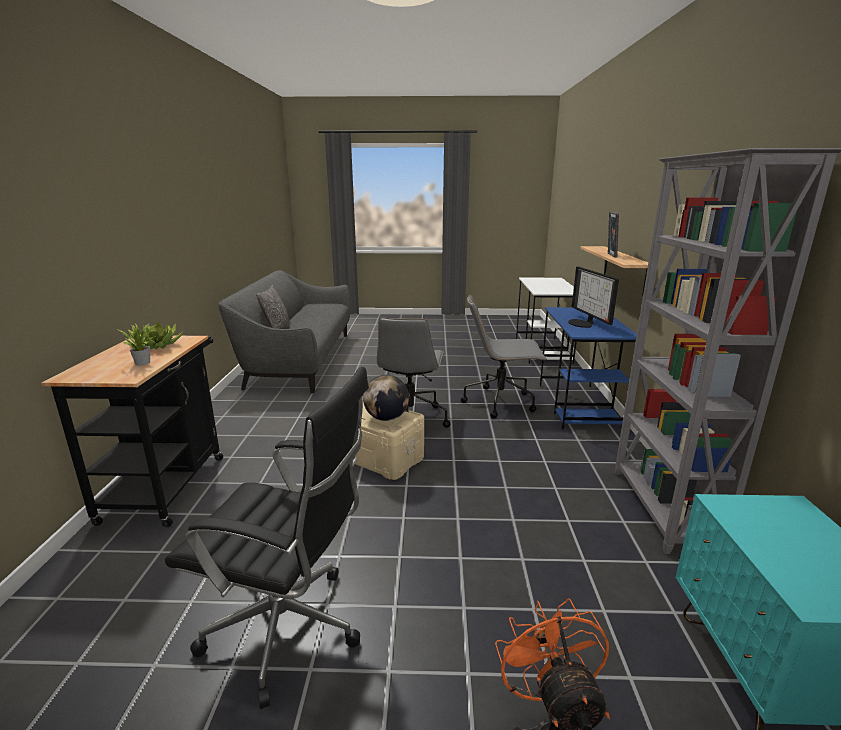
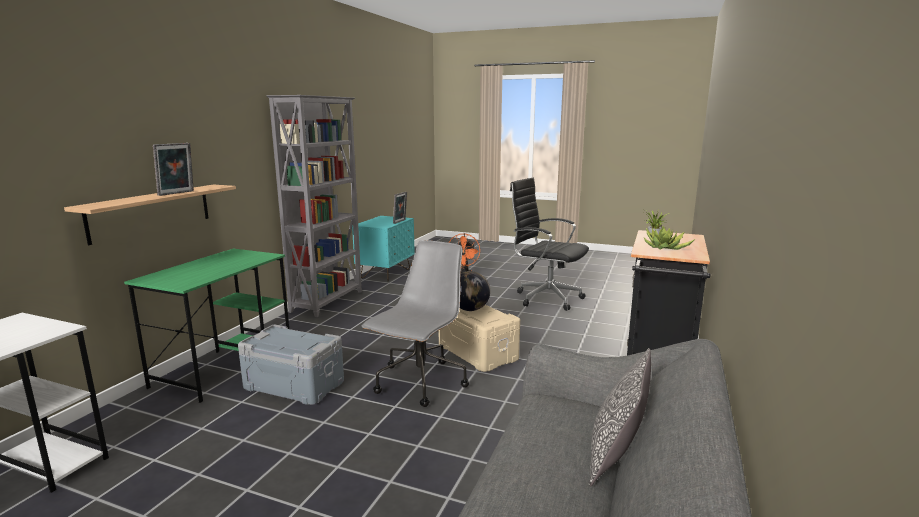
camera: 160 degrees left, 5 degrees down
(501, 402) = (293, 385): grey office chair -> grey storage box
(578, 406) = (225, 365): blue desk -> green desk
(583, 323) = (229, 263): monitor -> none
(757, 556) = (400, 221): none -> picture frame

